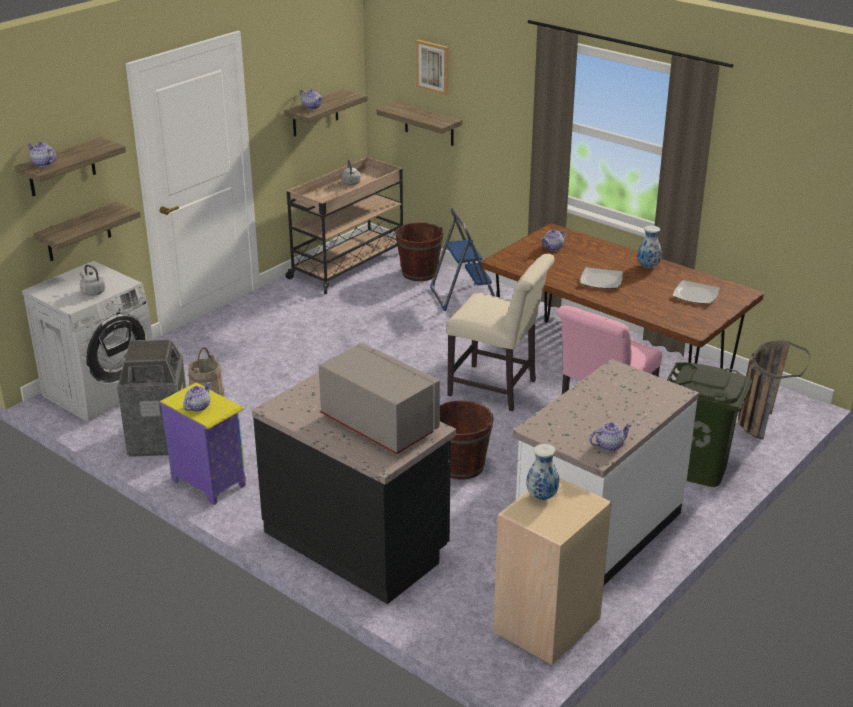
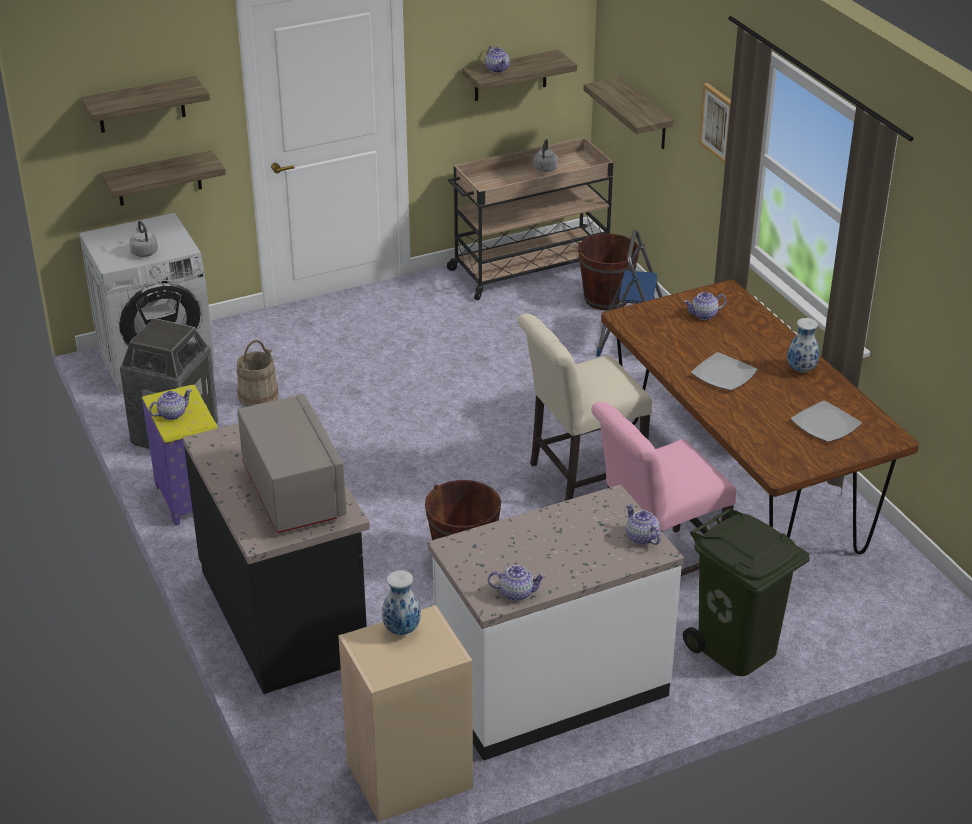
camera: 25 degrees right, 5 degrees up
(43, 163) = (109, 100): teapot -> teapot (641, 537)
(433, 66) = (652, 44): picture -> picture (719, 123)
(497, 390) = (579, 476): beige chair -> beige chair turned 105 degrees clockwise
(760, 419) = (874, 606): basket -> none

